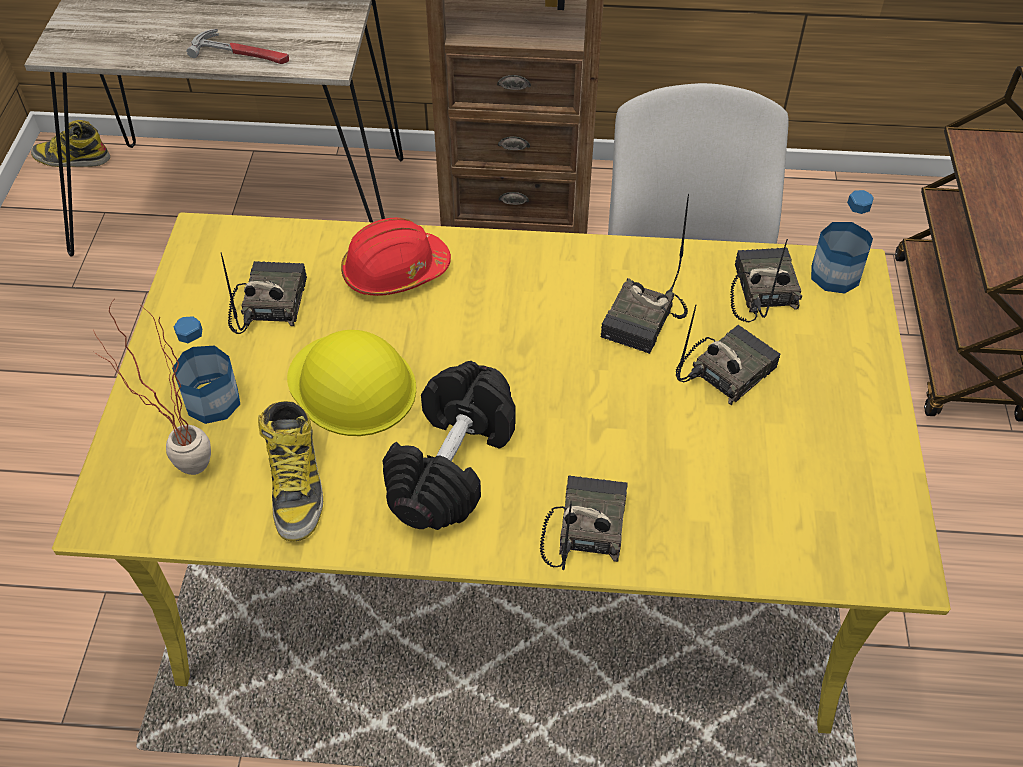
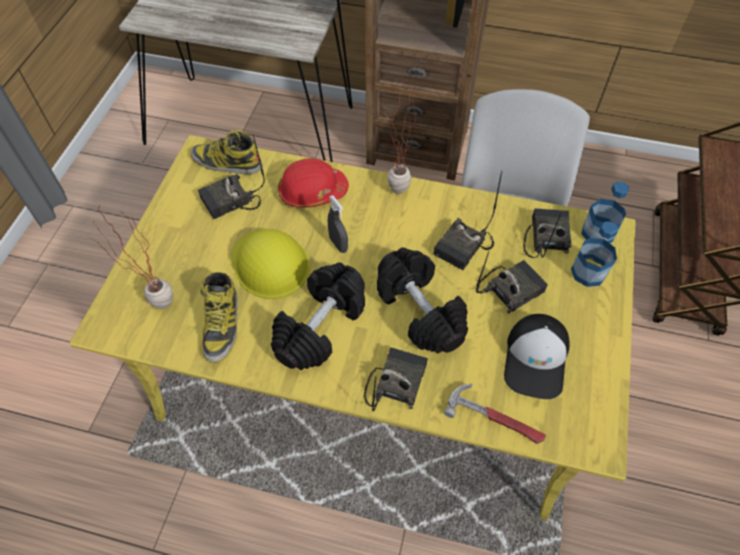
camera: 10 degrees right, 5 degrees up
(71, 158) = (155, 83): boot -> boot (226, 162)
(213, 401) = (183, 262): bottle -> bottle (588, 272)
(242, 54) = (250, 34): hammer -> hammer (496, 418)
(268, 303) = (230, 202): radio -> radio turned 135 degrees counterclockwise
(452, 342) = (338, 244): none -> grey spray bottle
(525, 261) = (396, 195): none -> potted plant
(599, 421) = (420, 311): none -> black dumbbell
(786, 464) = (536, 360): none -> cap

